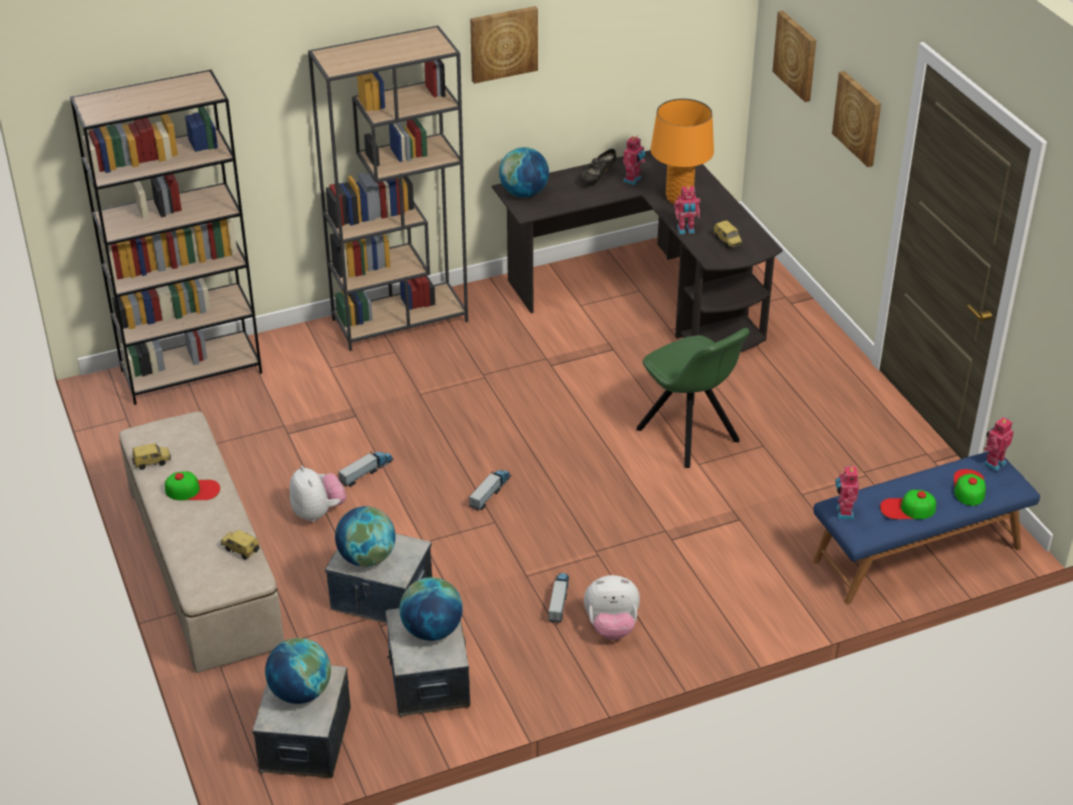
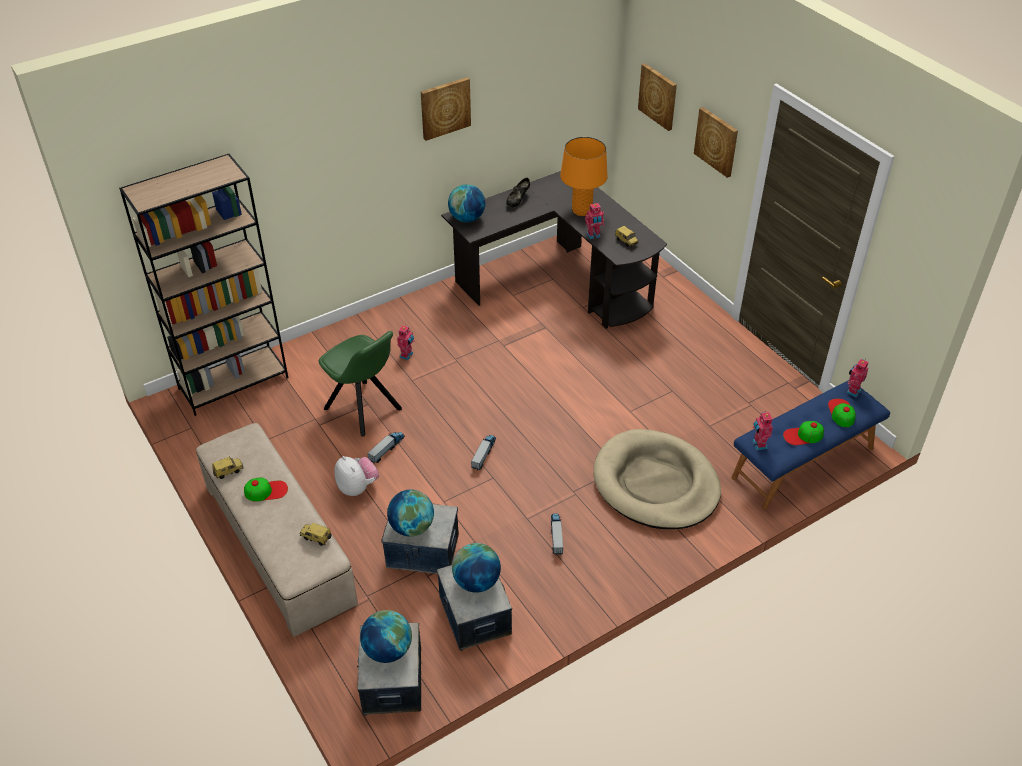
camera: 10 degrees left, 5 degrees up
(400, 320) = (383, 322): bookcase -> none
(611, 627) = (600, 552): plush toy -> none
(633, 180) = (544, 199): toy robot -> toy robot (407, 355)
(689, 435) = (617, 389): green chair -> green chair (363, 409)
(708, 555) = (656, 484): none -> beige dog bed

